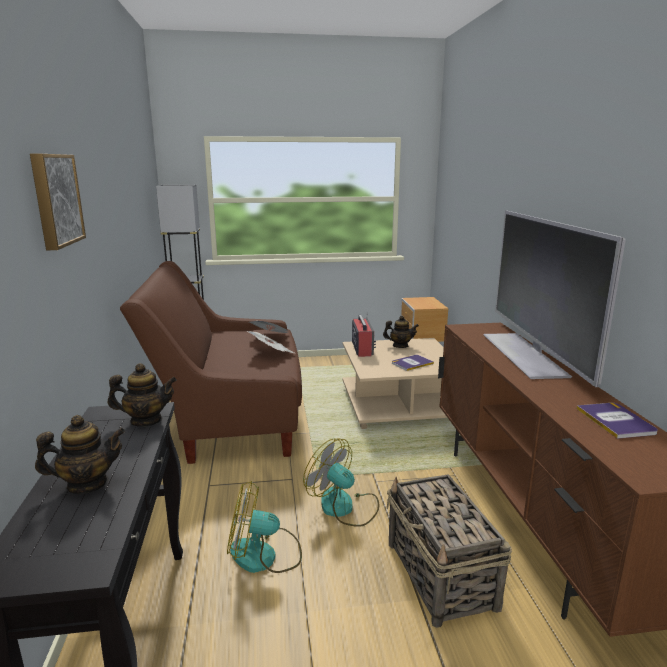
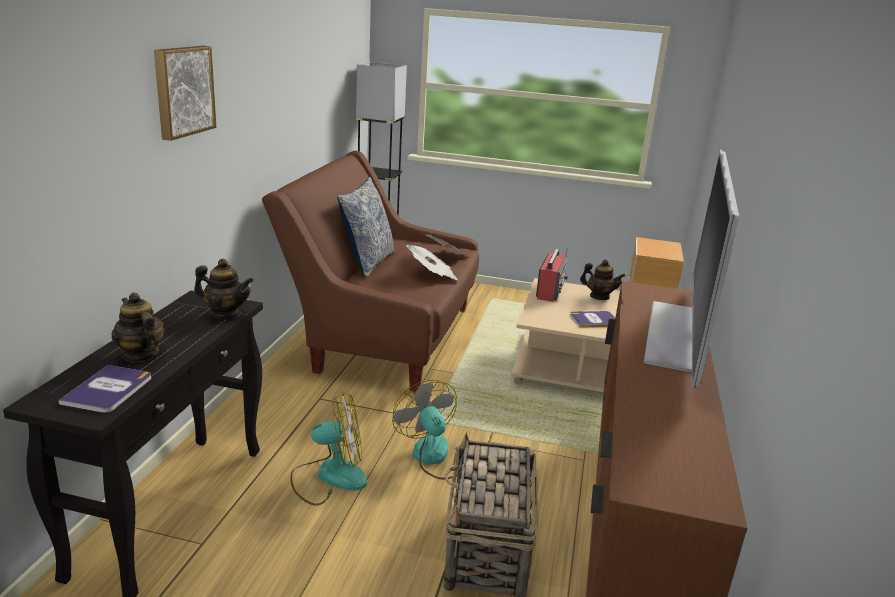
camera: 20 degrees right, 5 degrees up
(87, 484) = (141, 355): teapot -> teapot turned 135 degrees counterclockwise
(208, 354) = (366, 262): none -> pillow
(264, 556) = (329, 476): fan -> fan turned 150 degrees clockwise
(616, 421) = (685, 429): book -> book (108, 390)

